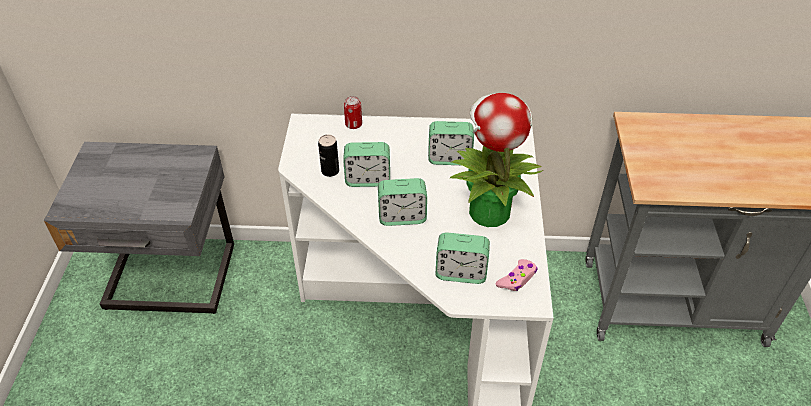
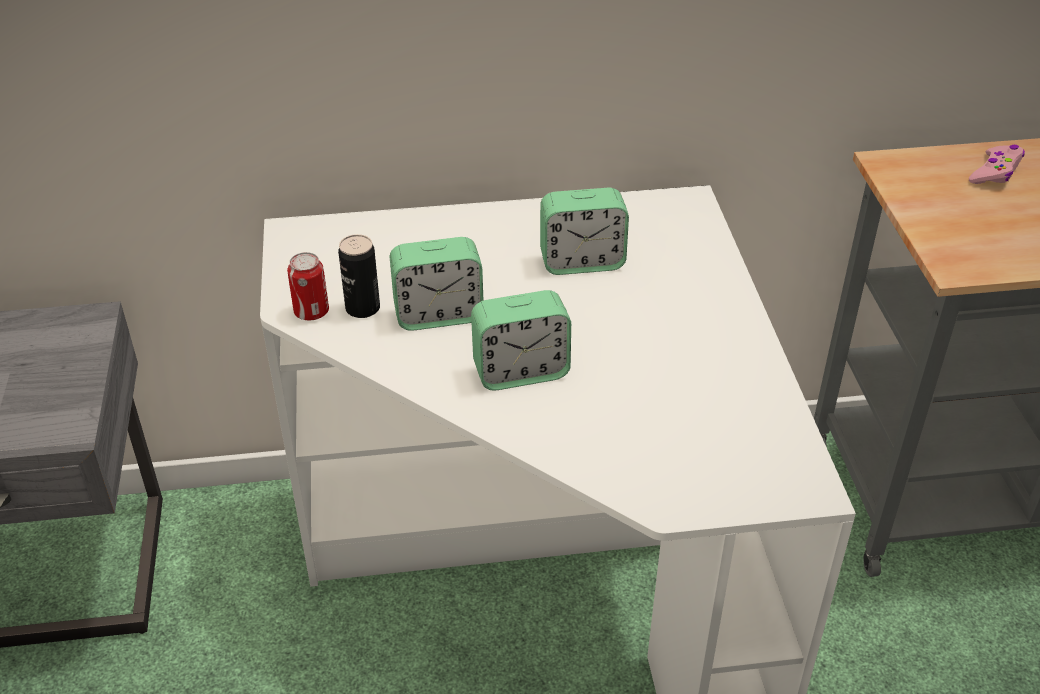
camera: 10 degrees left, 5 degrees down
(353, 125) = (388, 225): can -> can (311, 312)
(461, 273) = (659, 456): alarm clock -> none
(488, 210) = (679, 341): potted plant -> none
(517, 279) = (767, 453): pink game controller -> pink game controller (995, 172)

